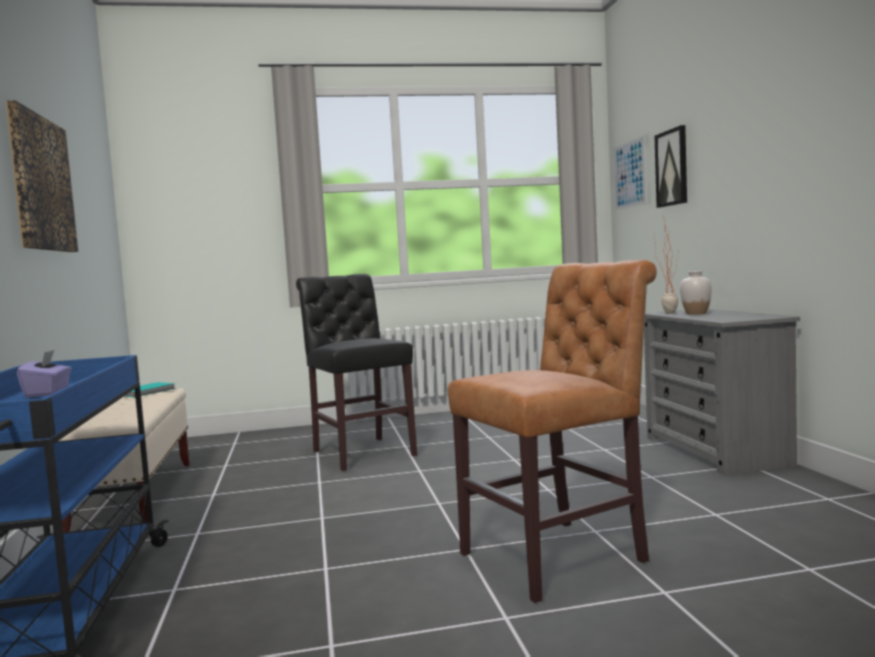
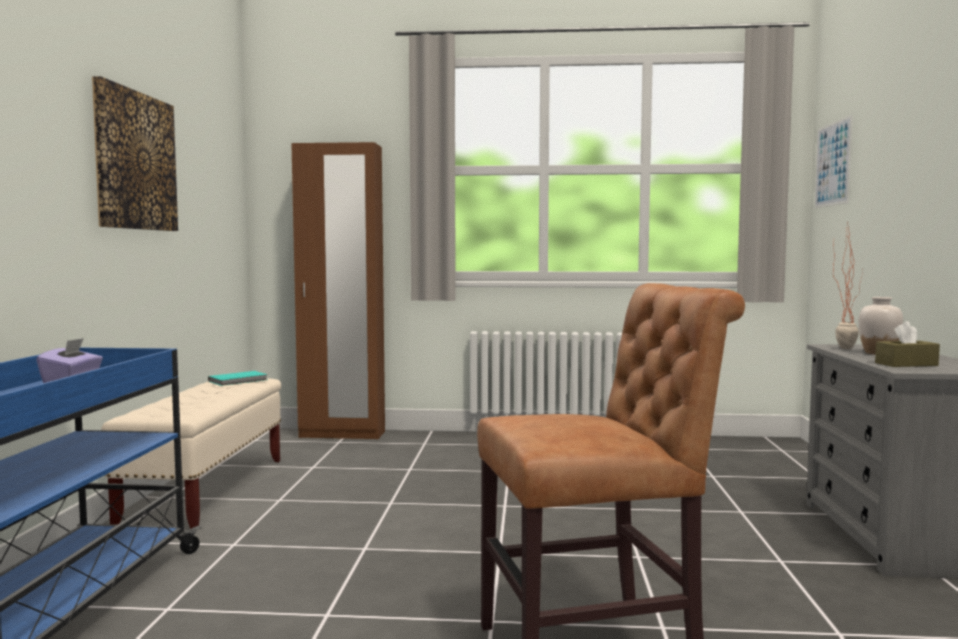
camera: 15 degrees right, 0 degrees up
(233, 437) = (342, 434): none -> brown wardrobe
(361, 452) = (457, 472): black chair -> none
(672, 168) = (880, 158): picture -> none
(723, 317) = (906, 364): none -> brown tissue box

